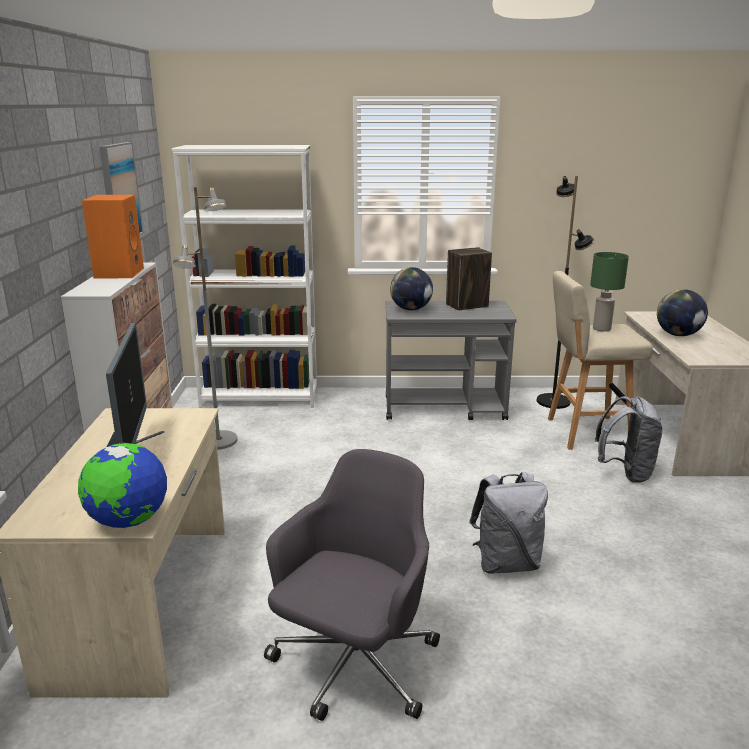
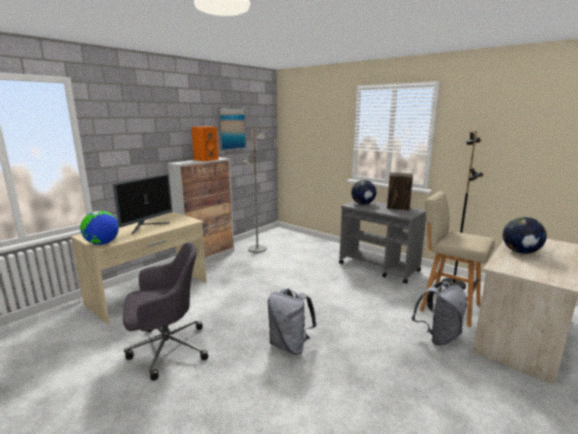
camera: 40 degrees right, 5 degrees down
(260, 398) = (299, 238): white bookcase -> none
(601, 329) = (463, 235): green table lamp -> none

